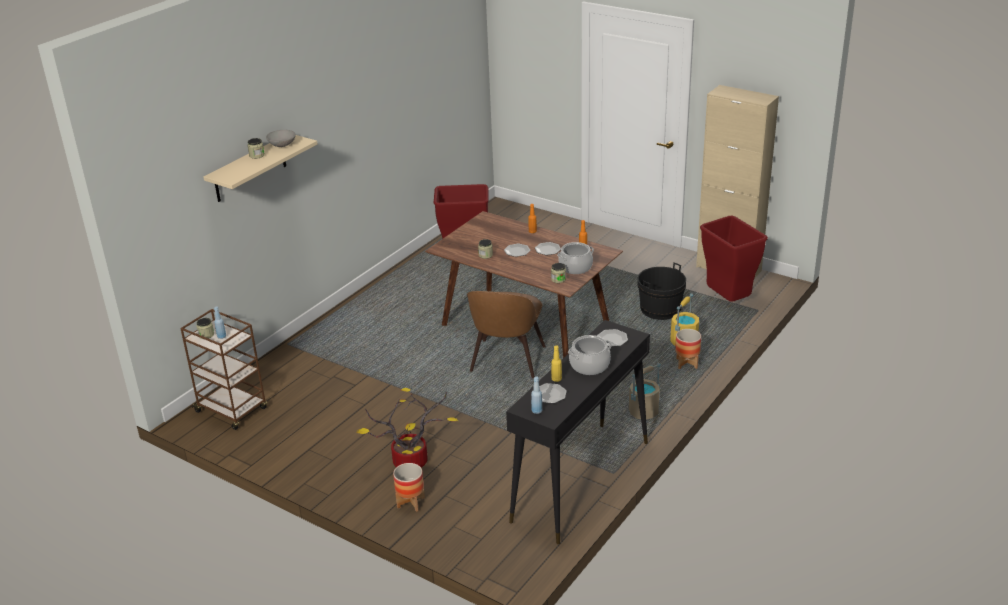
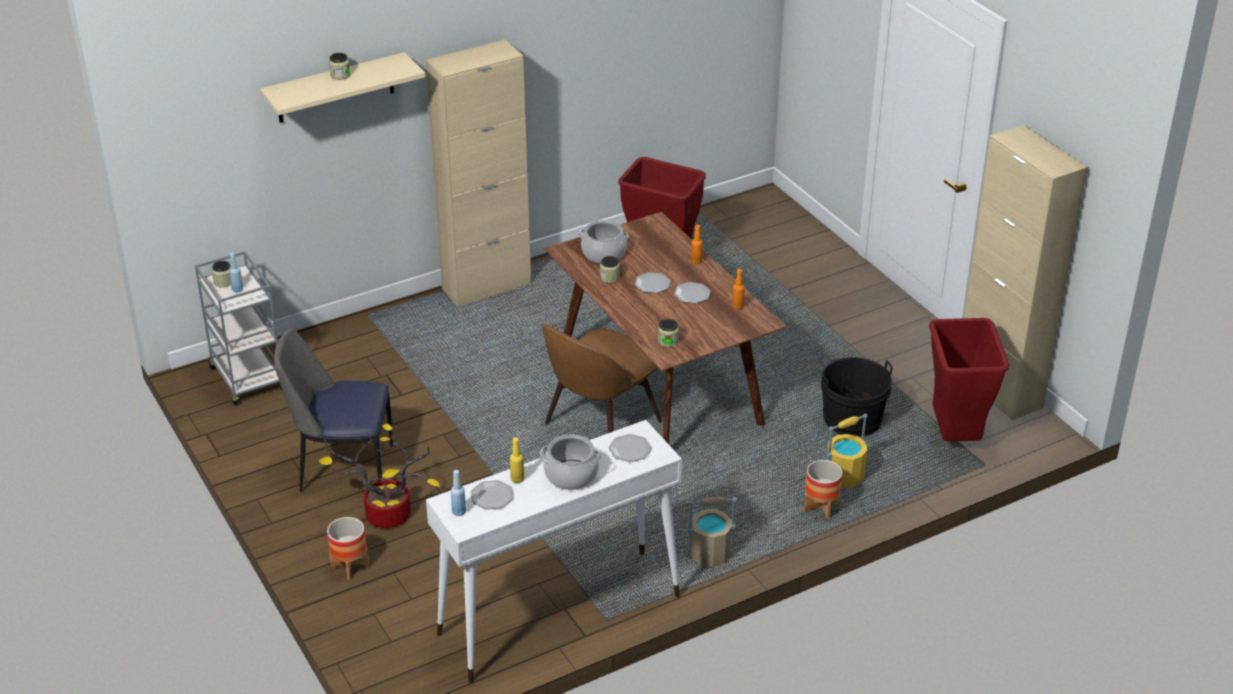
camera: 25 degrees right, 5 degrees up
(232, 410) = (248, 380): brown cart -> grey cart
(282, 145) = (380, 67): grey bowl -> none
(351, 442) = (343, 467): none -> chair
(358, 304) = (486, 286): none -> beige cabinet
(575, 267) = (704, 331): cooking pot -> cooking pot (604, 253)
(580, 481) = (558, 615): black console table -> white console table

